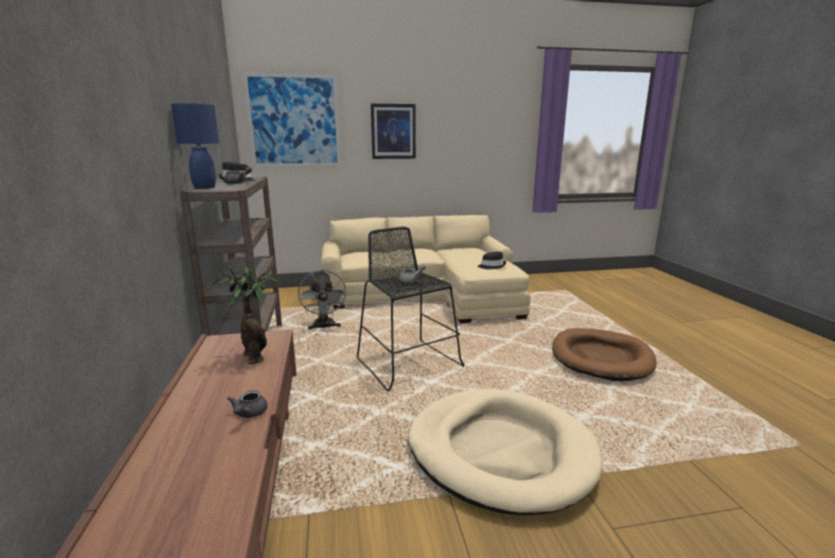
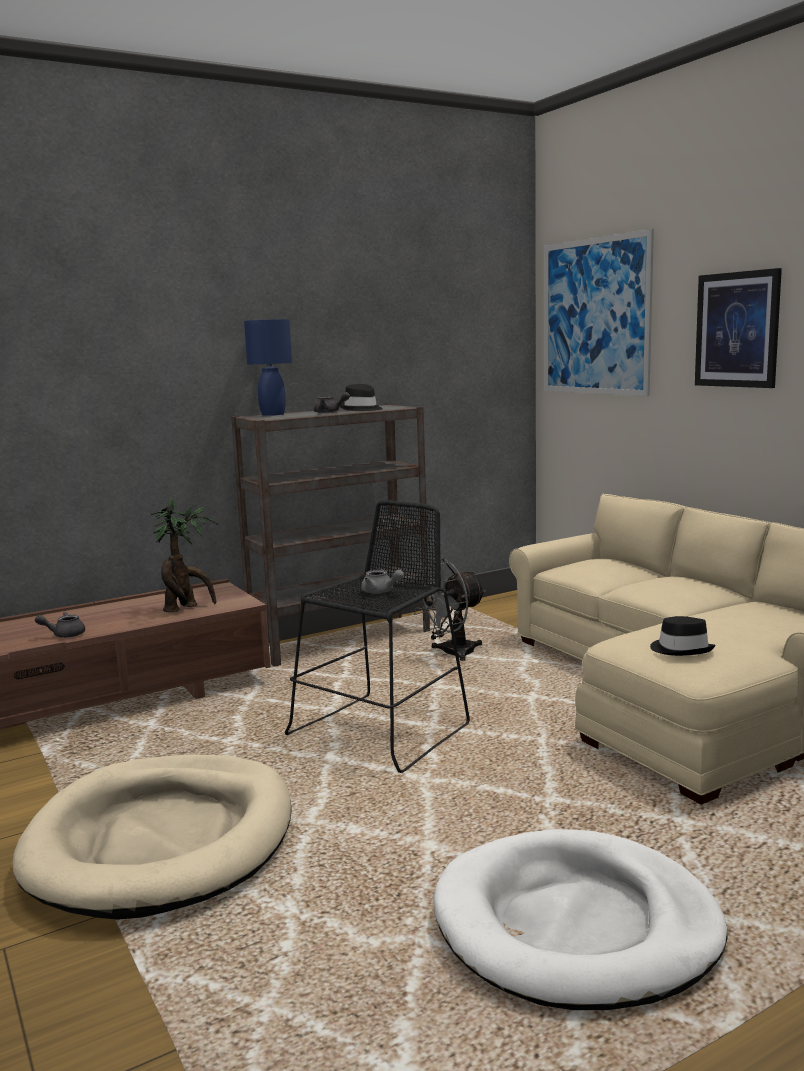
camera: 70 degrees right, 5 degrees down
(601, 358) = (576, 926): brown dog bed -> white dog bed

